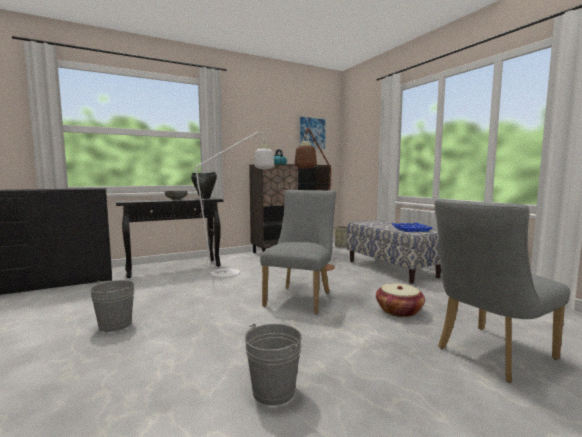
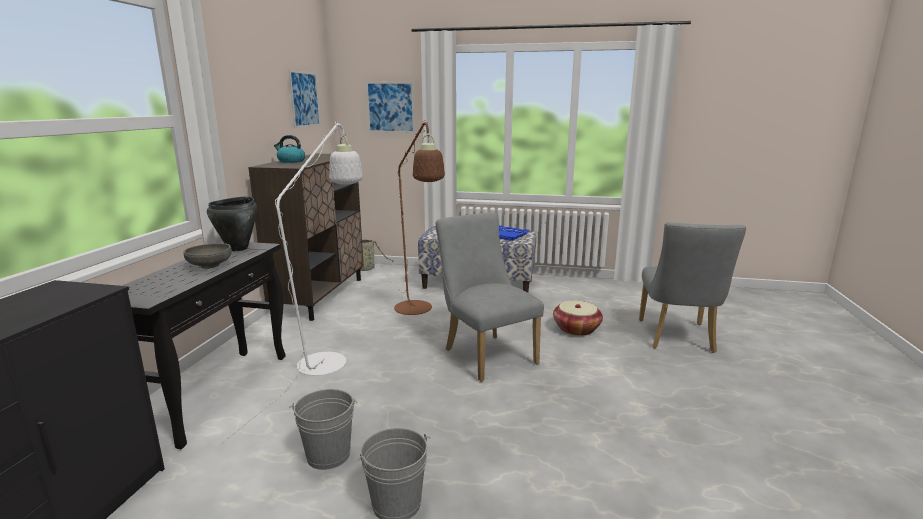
camera: 50 degrees left, 10 degrees up
(273, 391) = (662, 441): grey bucket -> grey bucket (328, 455)
(368, 135) = (390, 107): none -> picture

